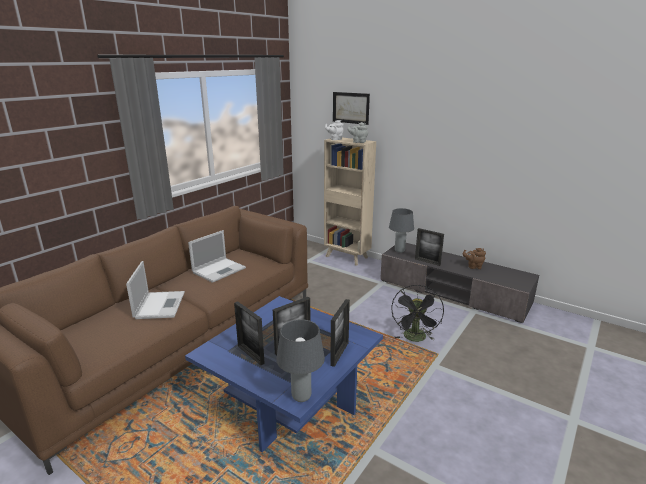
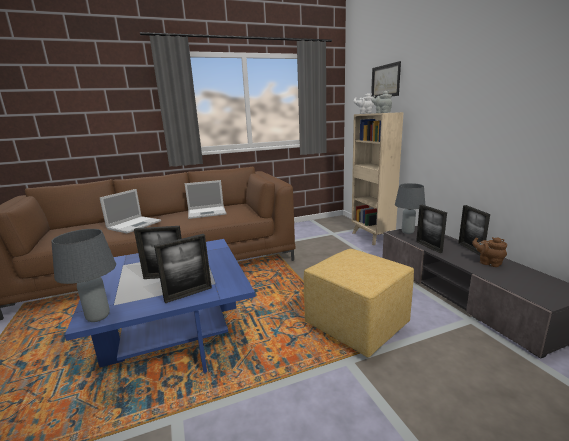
camera: 35 degrees right, 5 degrees down
(250, 354) = (130, 272): picture frame -> picture frame (470, 249)
(415, 339) = (358, 325): black fan -> yellow ottoman

